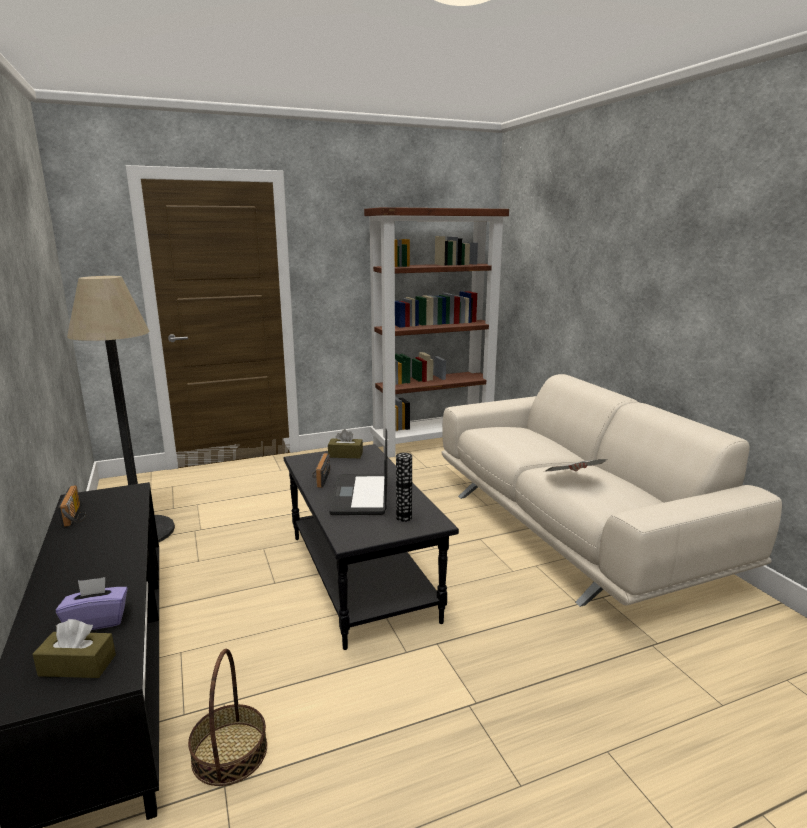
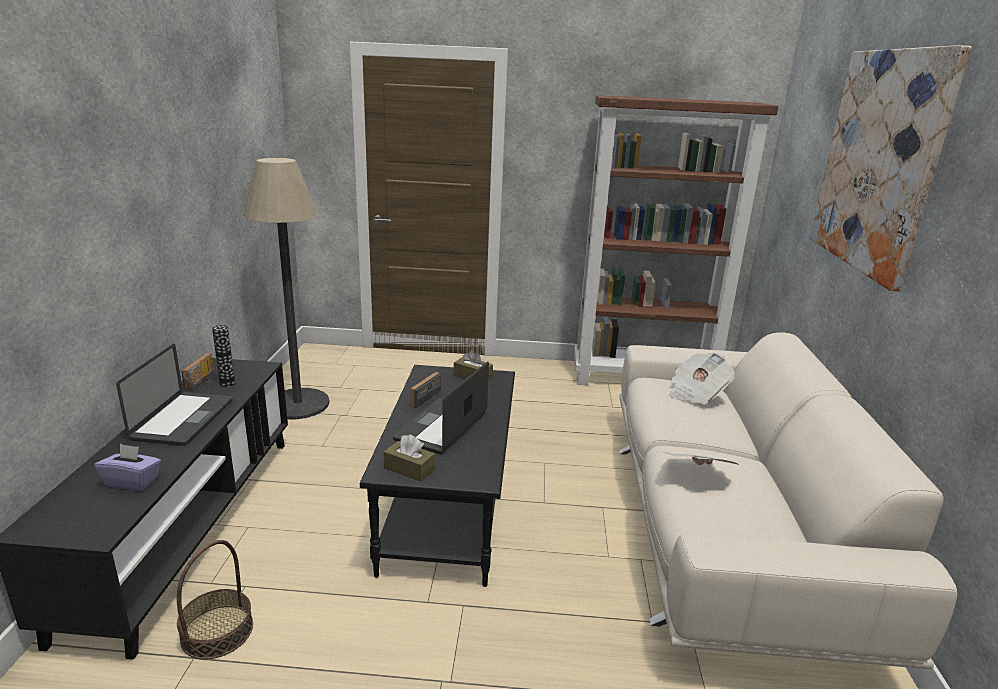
camera: 25 degrees right, 5 degrees up
(77, 665) = (88, 515): brown tissue box -> brown tissue box (409, 469)
(94, 553) = (183, 420): none -> laptop
(404, 518) = (458, 464): vase -> vase (227, 383)
(518, 430) = (696, 393): none -> newspaper
(615, 235) = (878, 162): none -> picture

